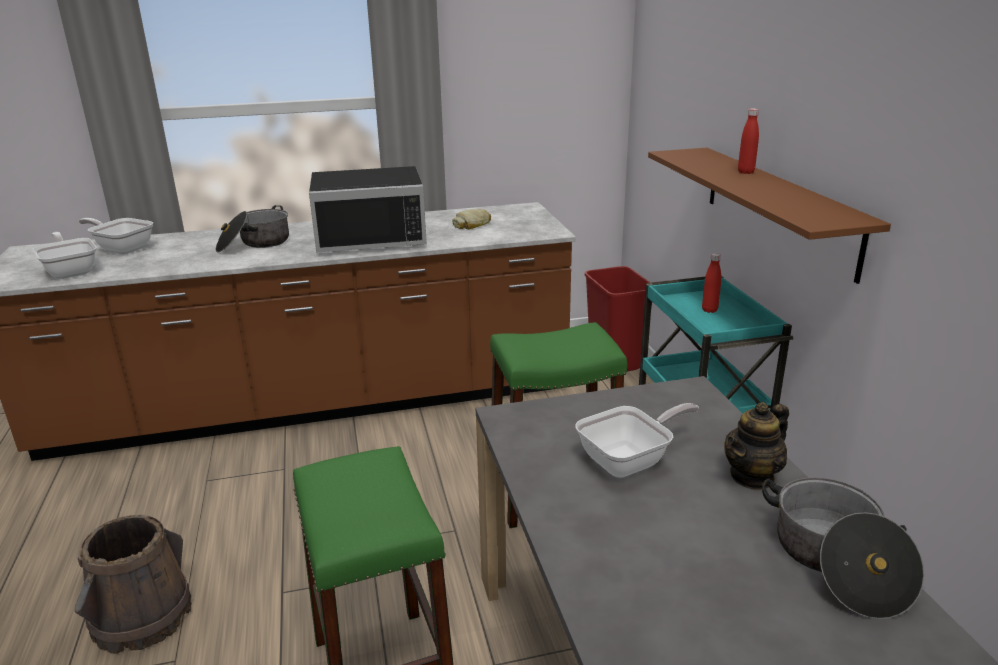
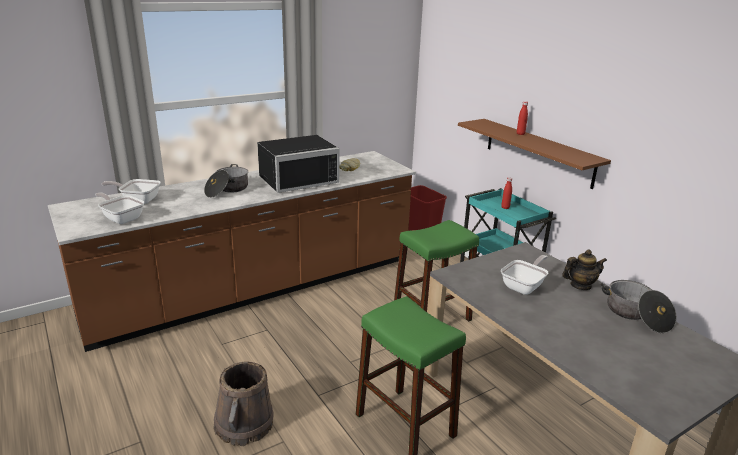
camera: 20 degrees left, 0 degrees up
(752, 477) = (580, 285): teapot -> teapot turned 135 degrees counterclockwise

